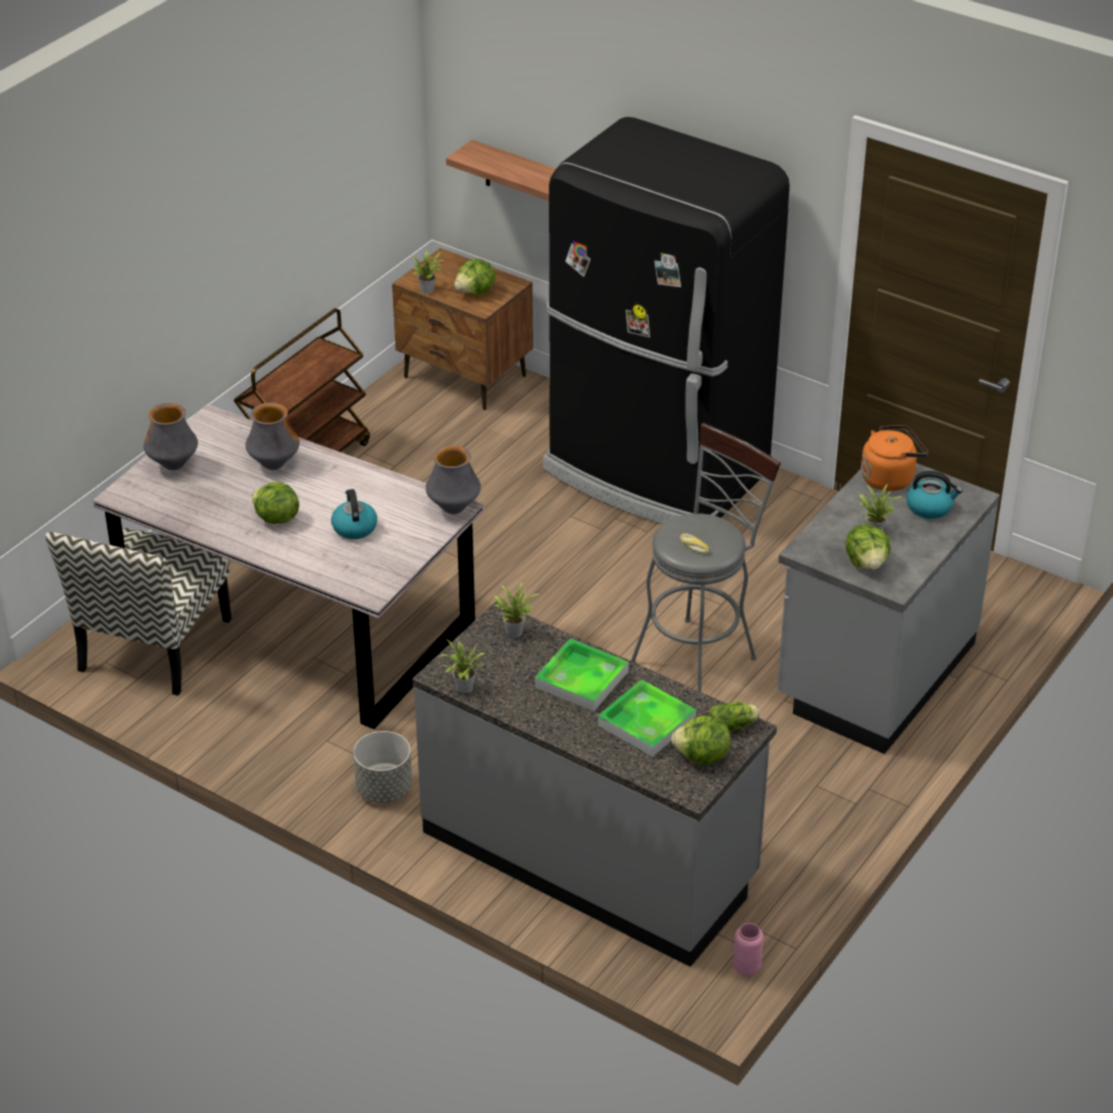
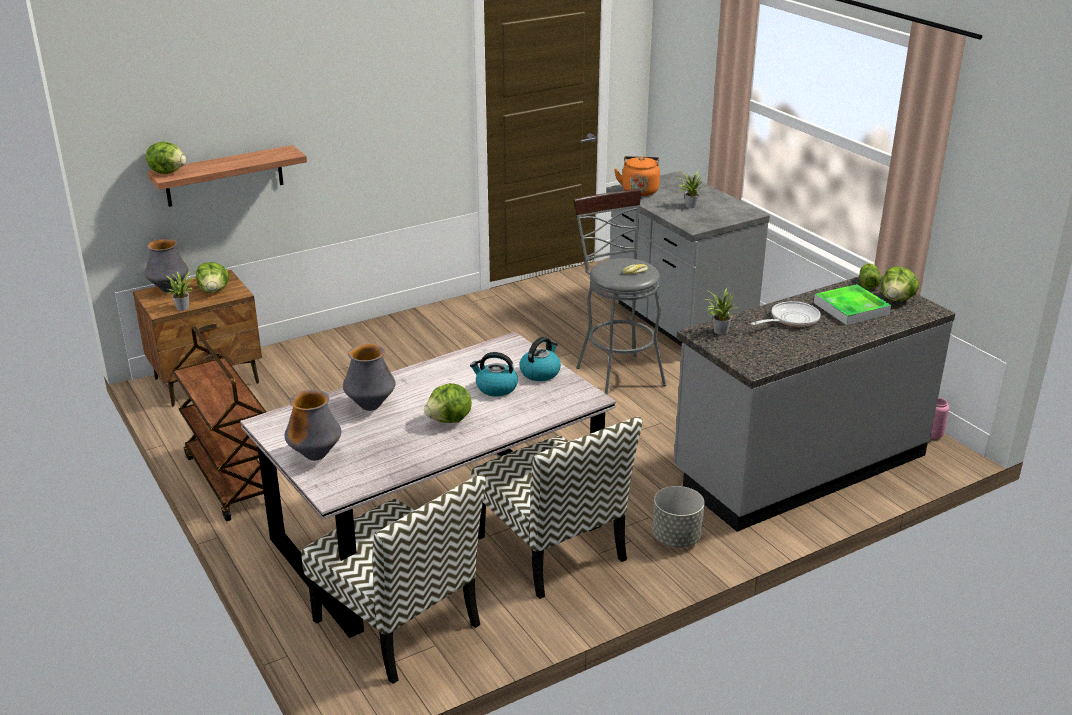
camera: 65 degrees left, 10 degrees down
(315, 707) = (552, 549): none -> chair
(453, 508) = (510, 343): vase -> vase (169, 289)
(462, 688) = (777, 363): potted plant -> none
(581, 679) = (791, 319): tray -> frying pan
(655, 473) = (410, 339): black fridge -> none
(867, 563) = (721, 214): lettuce -> lettuce (168, 172)
(930, 507) = (679, 188): kettle -> kettle (540, 372)

